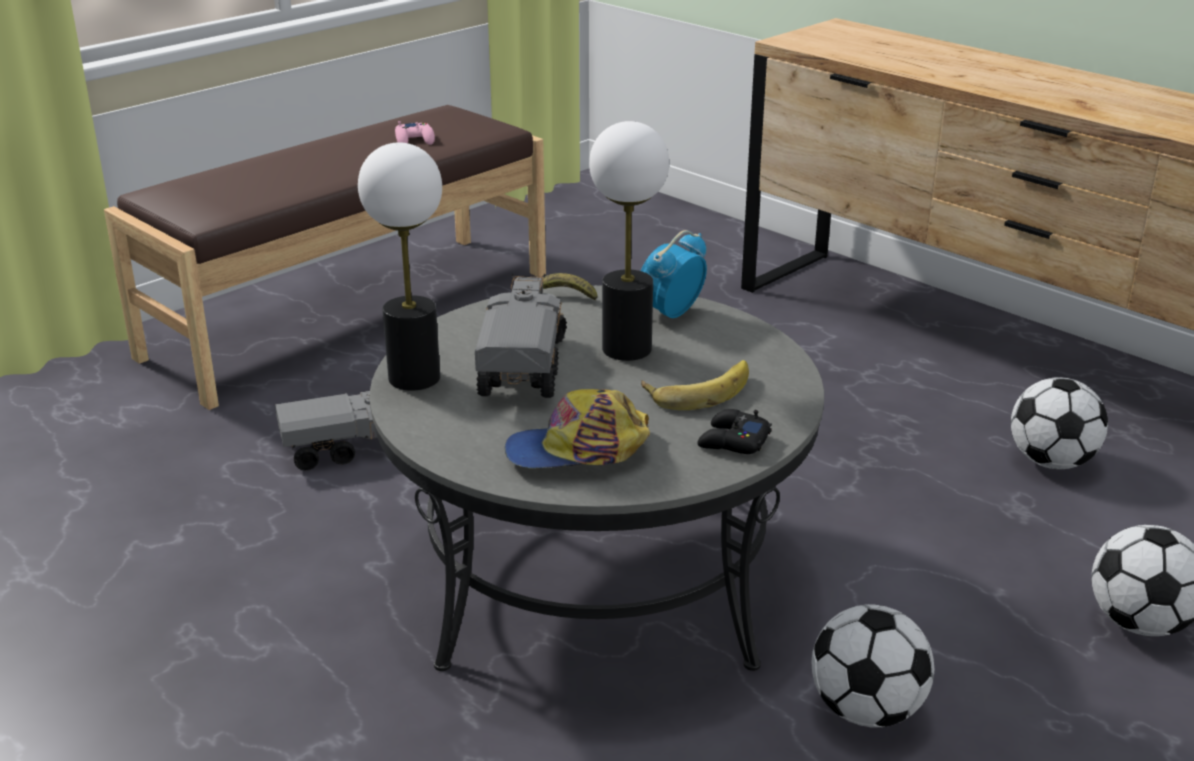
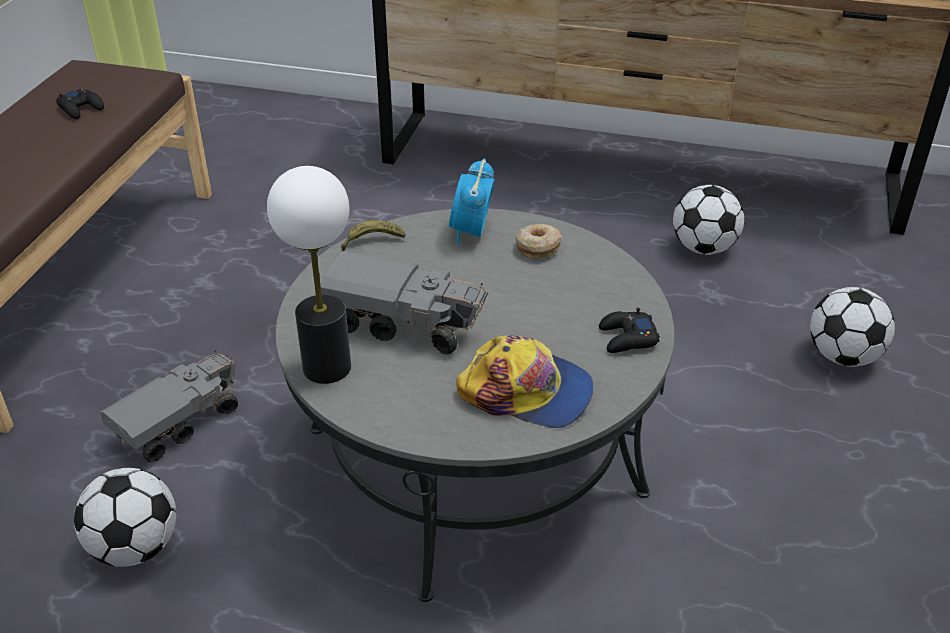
camera: 30 degrees left, 10 degrees up
(415, 140) = (81, 108): pink game controller -> black game controller
(522, 367) = (405, 324): toy truck -> toy truck turned 135 degrees clockwise
(578, 451) = (527, 392): cap -> cap turned 120 degrees counterclockwise
(626, 349) = (471, 278): table lamp -> none
(698, 389) = (558, 298): banana -> none
(725, 343) = (538, 247): none -> donut
(866, 711) = (740, 496): football -> football (135, 547)

